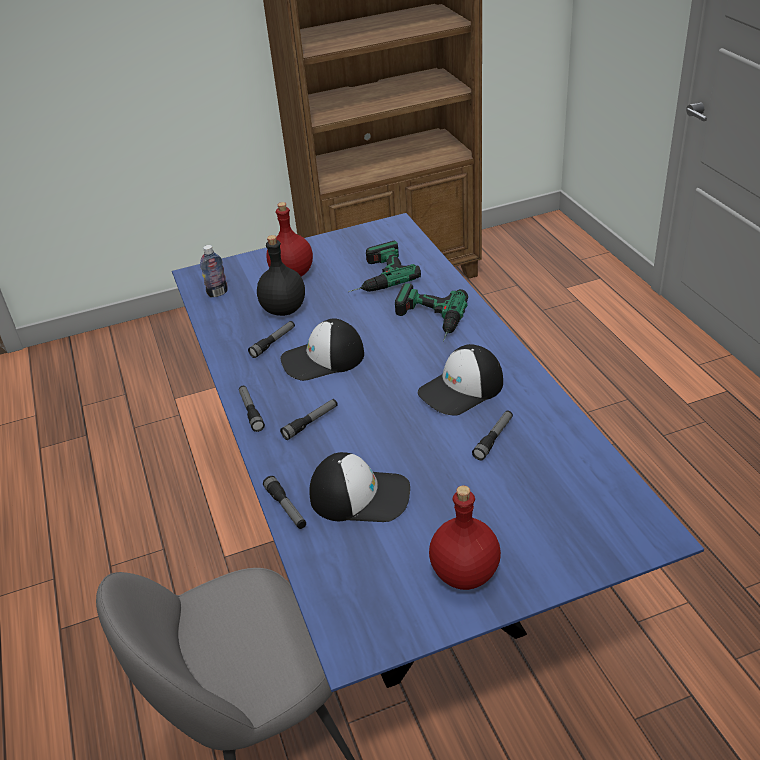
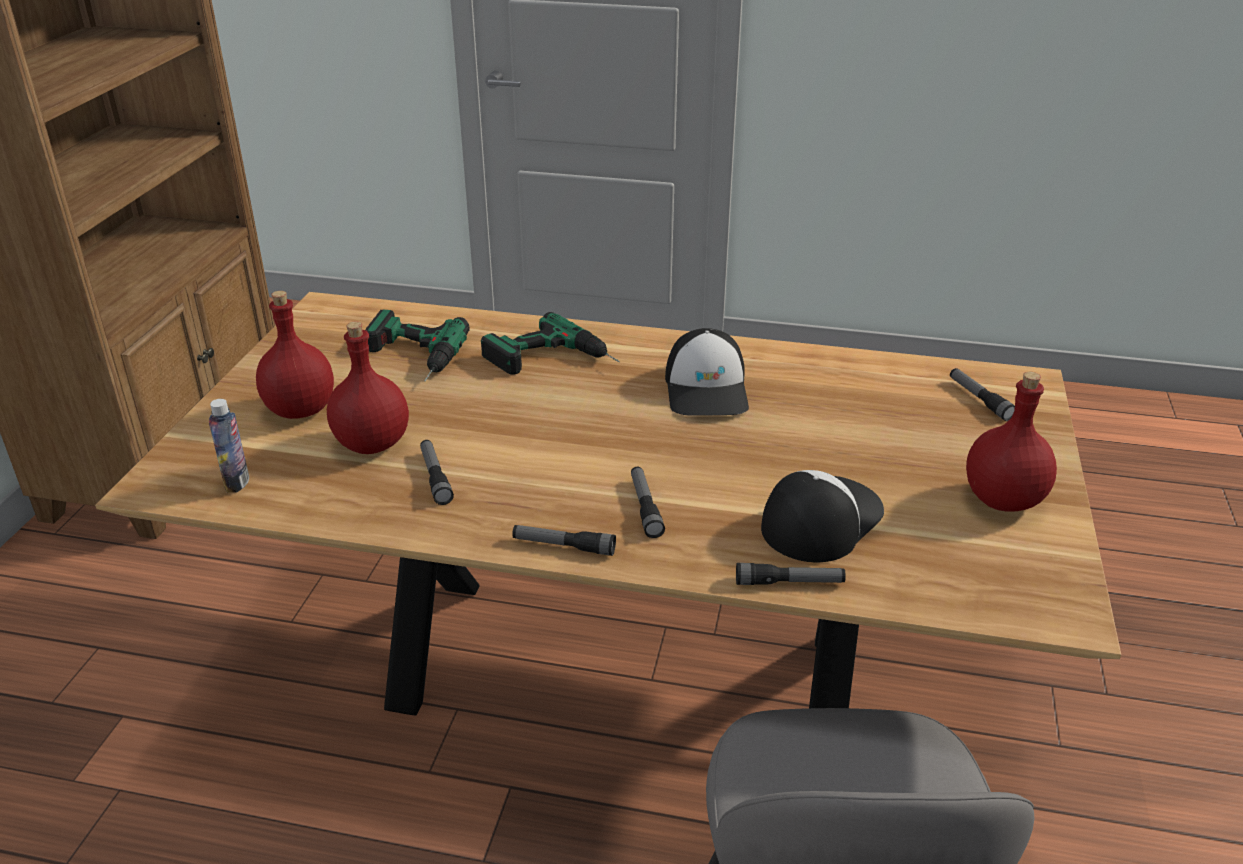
camera: 60 degrees left, 5 degrees down
(283, 309) = (371, 444): black bottle -> red bottle
(323, 359) = (527, 454): cap -> none
(394, 538) = (621, 673): blue dining table -> brown dining table
(493, 439) = (811, 404): flashlight -> flashlight (979, 400)

